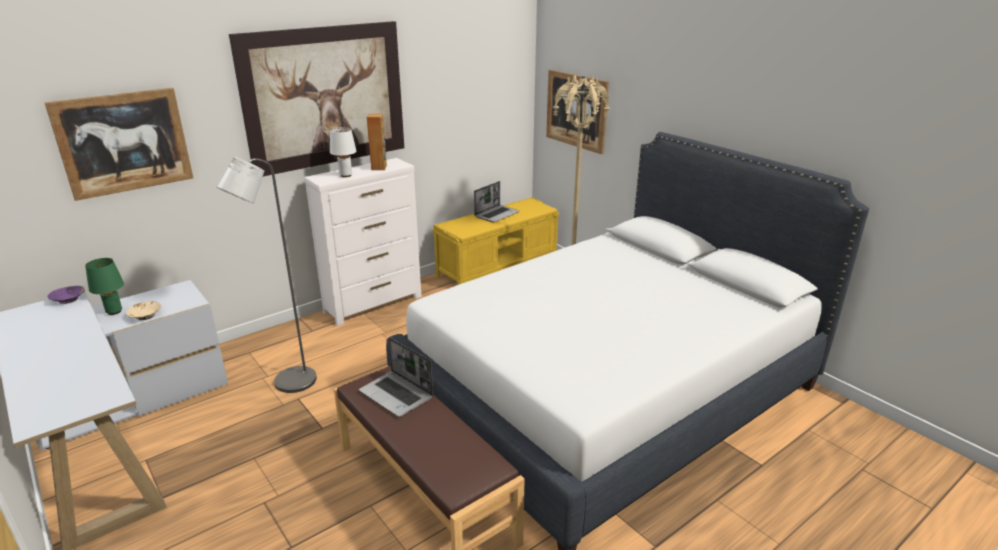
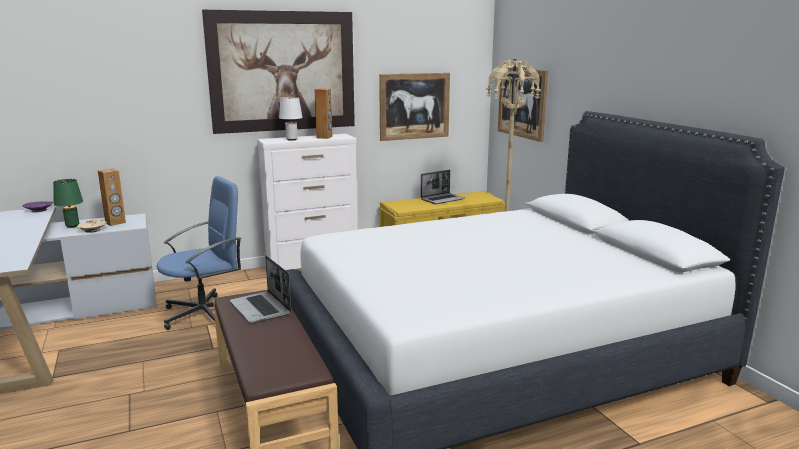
camera: 15 degrees right, 10 degrees down
(124, 142) = (106, 89): picture -> picture (414, 106)
(165, 300) = (115, 223): none -> brown speaker
(288, 384) = (205, 313): grey floor lamp -> blue office chair

